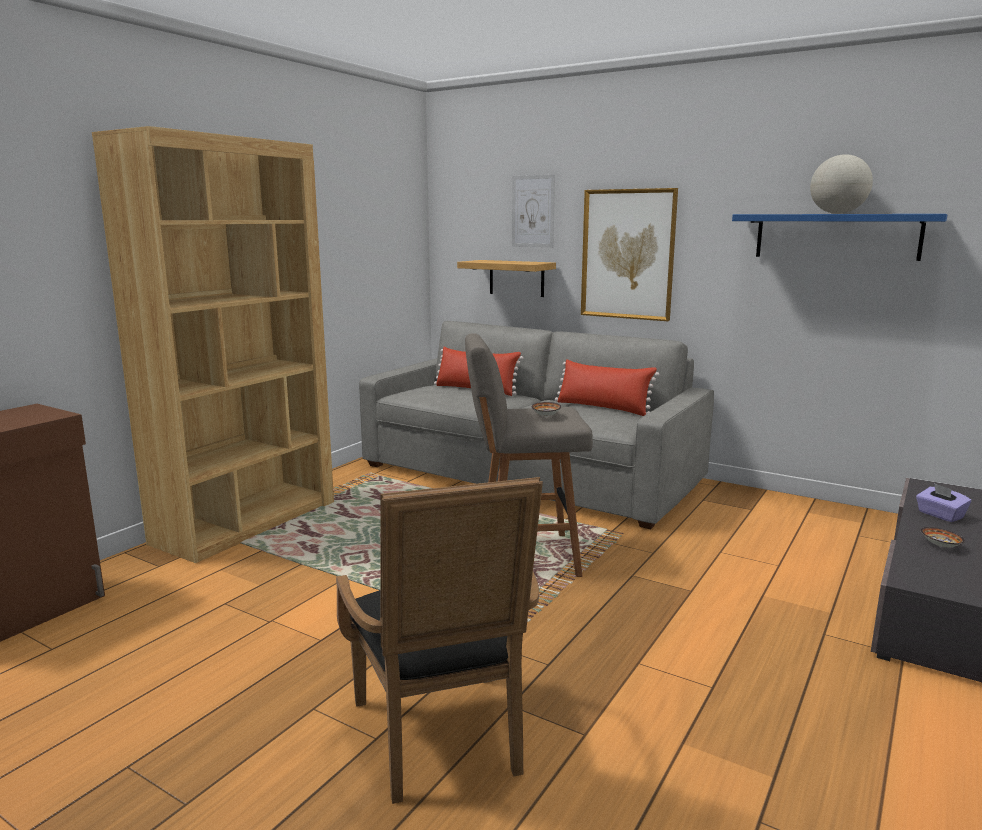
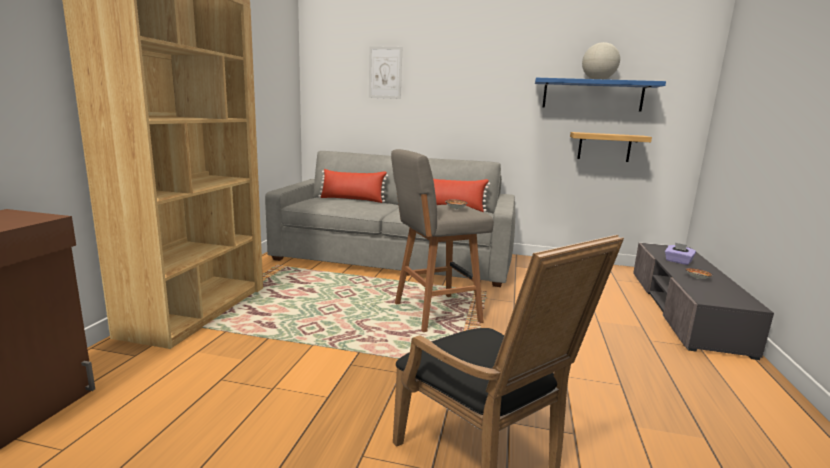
camera: 20 degrees left, 0 degrees up
(516, 278) = (372, 120): shelf -> shelf (604, 147)
(628, 254) = (455, 104): picture -> none

